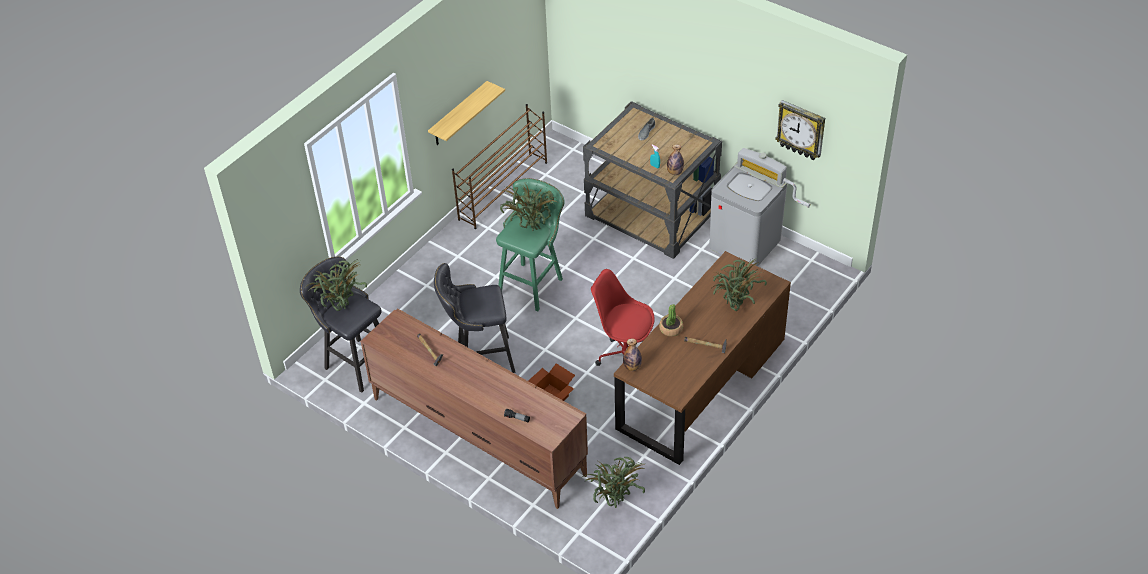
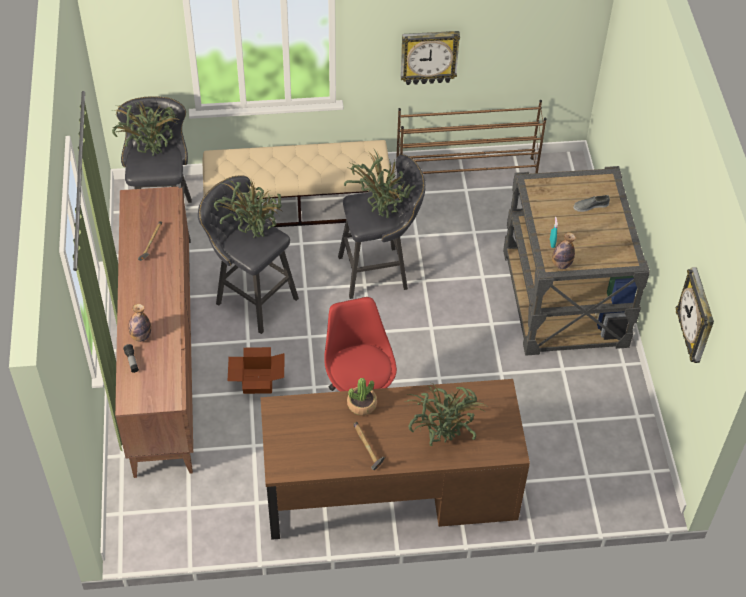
camera: 45 degrees right, 5 degrees up
(431, 287) = (299, 205): none -> beige bench
(458, 115) = (429, 56): shelf -> wall clock
(534, 281) = (381, 271): green stool -> black stool
(615, 502) = (181, 517): potted plant -> potted plant (253, 234)
(632, 367) = (281, 407): bottle -> bottle (141, 336)
(747, 245) = (610, 402): grey washing machine -> none

